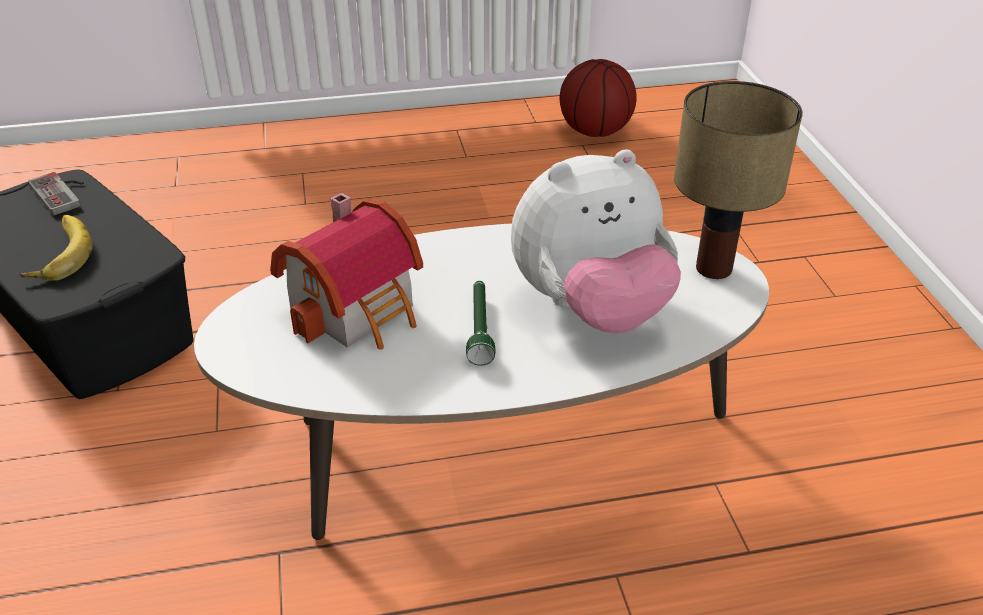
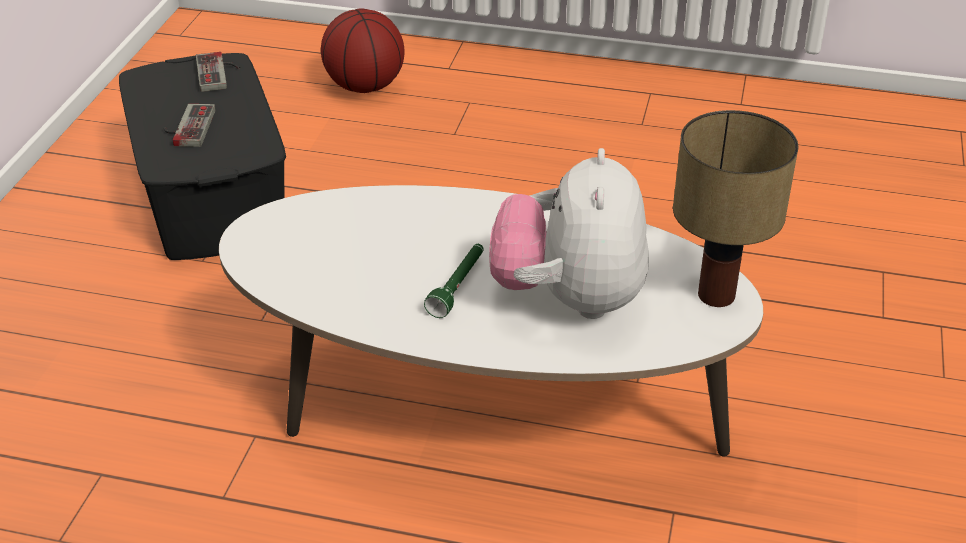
camera: 25 degrees right, 0 degrees up
(57, 254) = (186, 127): banana -> game controller
(359, 309) = (370, 240): toy house -> none
(591, 309) = (569, 298): plush toy -> plush toy turned 90 degrees clockwise
(595, 132) = (799, 131): basketball -> basketball (364, 87)

